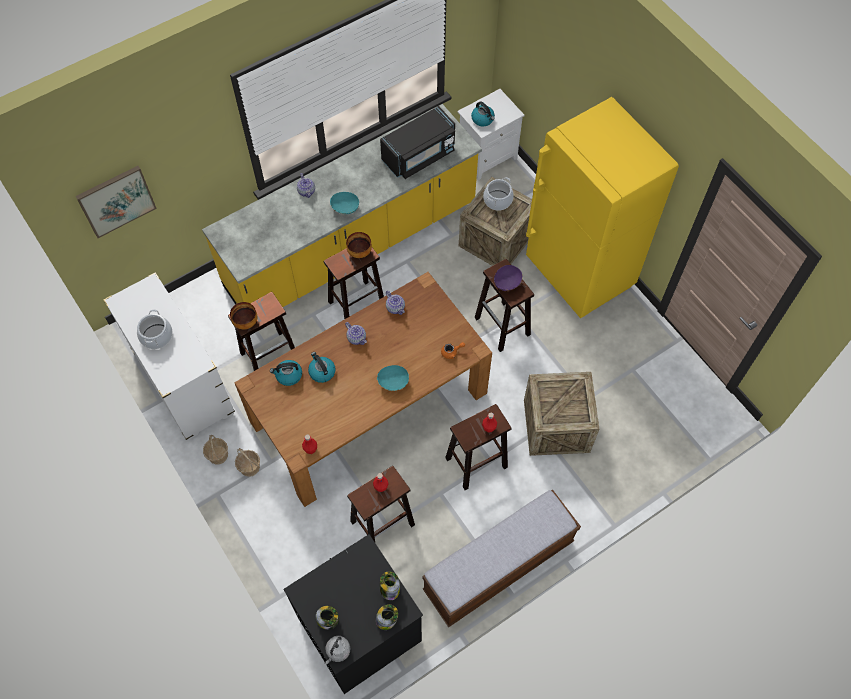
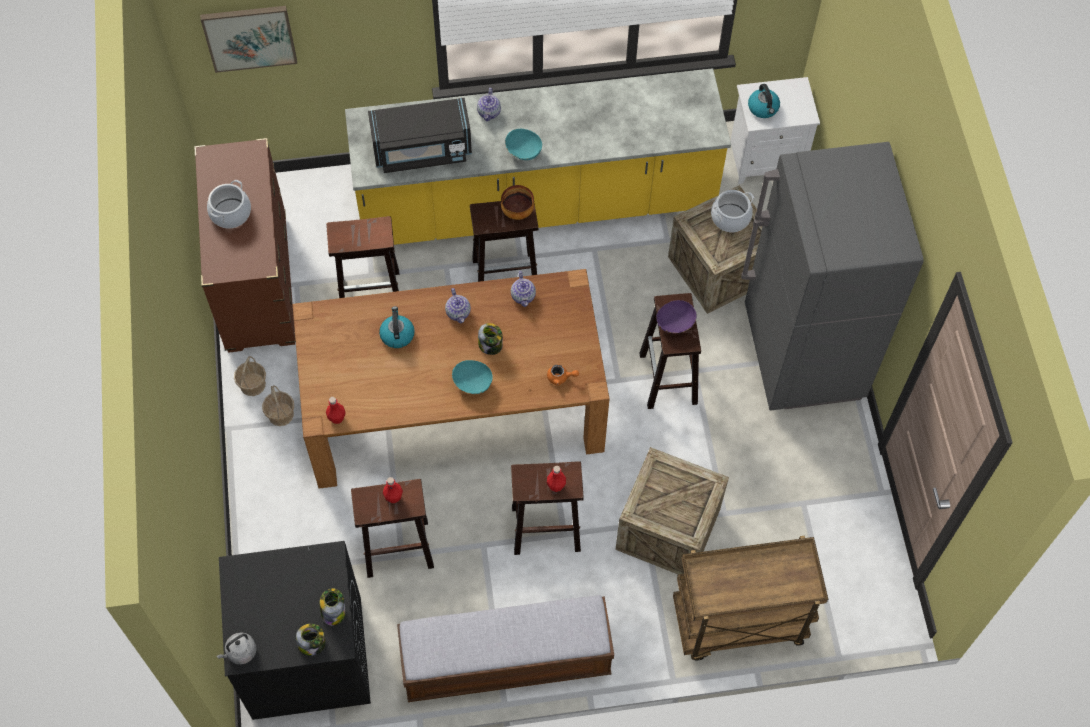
camera: 25 degrees right, 0 degrees up
(183, 382) = (257, 282): white dresser -> brown dresser
(245, 322) = (341, 239): bowl -> none
(288, 375) = (357, 322): kettle -> none
(328, 620) = (248, 613): jar -> jar (491, 345)
(419, 155) = (648, 122): black microwave -> black microwave (422, 150)
(579, 274) = (802, 355): yellow fridge -> grey fridge
(635, 468) = (738, 624): none -> brown cart

